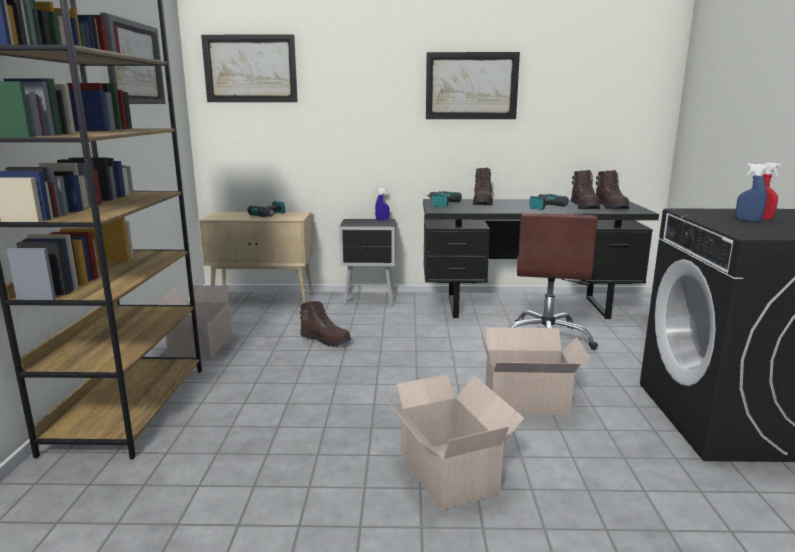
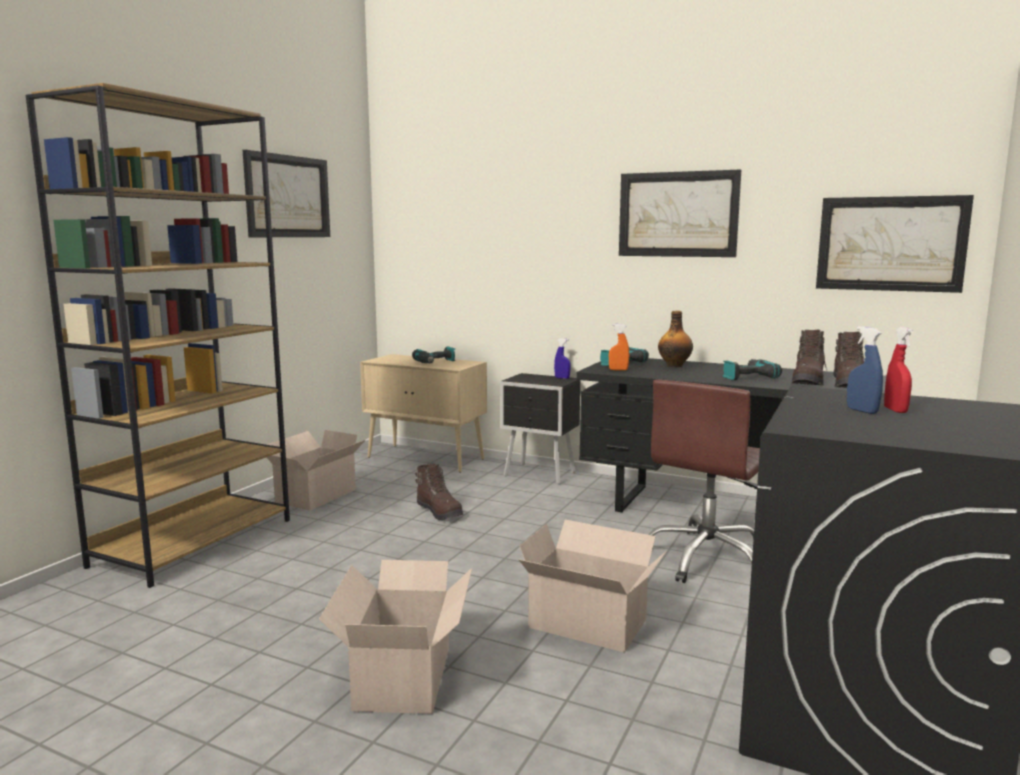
camera: 25 degrees right, 5 degrees down
(250, 69) = (432, 198): picture -> picture (890, 244)
(452, 209) = (618, 370): none -> orange spray bottle
(482, 203) = (675, 366): brown boot -> bottle

